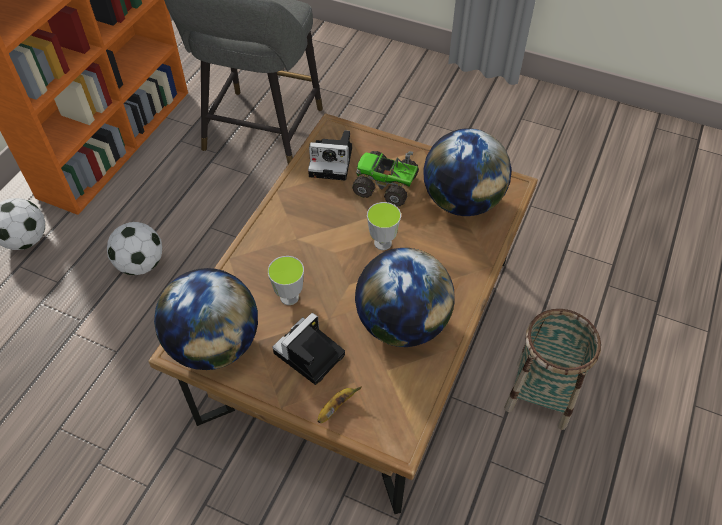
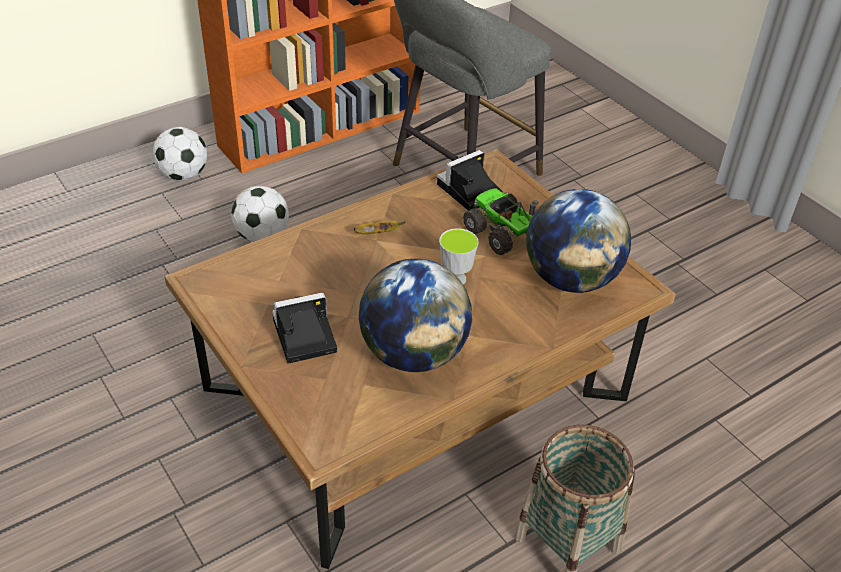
camera: 30 degrees right, 10 degrees down
(215, 344) = (229, 289): globe -> none
(289, 297) = (327, 283): cup -> none
(333, 161) = (467, 191): camera -> camera turned 105 degrees clockwise
(336, 407) = (289, 390): banana -> banana (378, 233)

